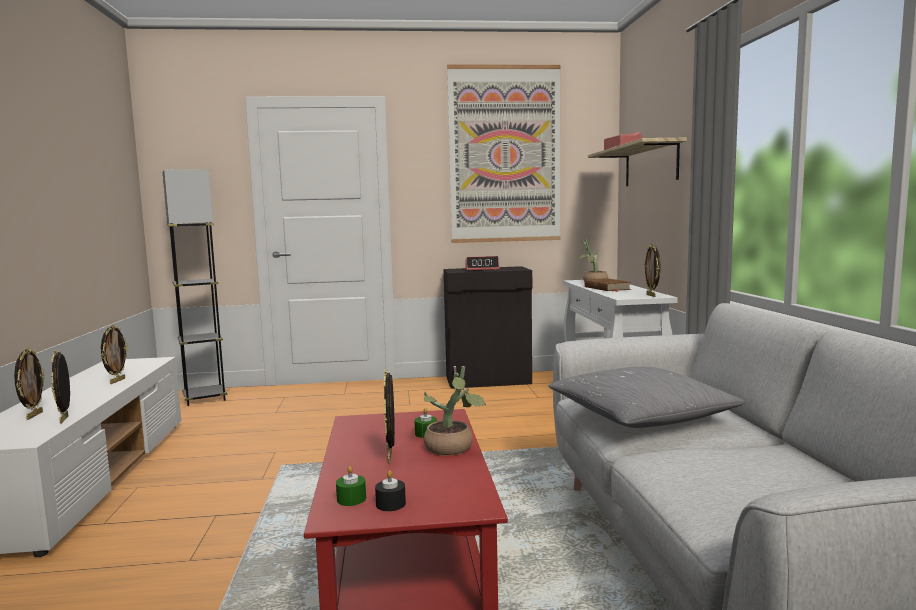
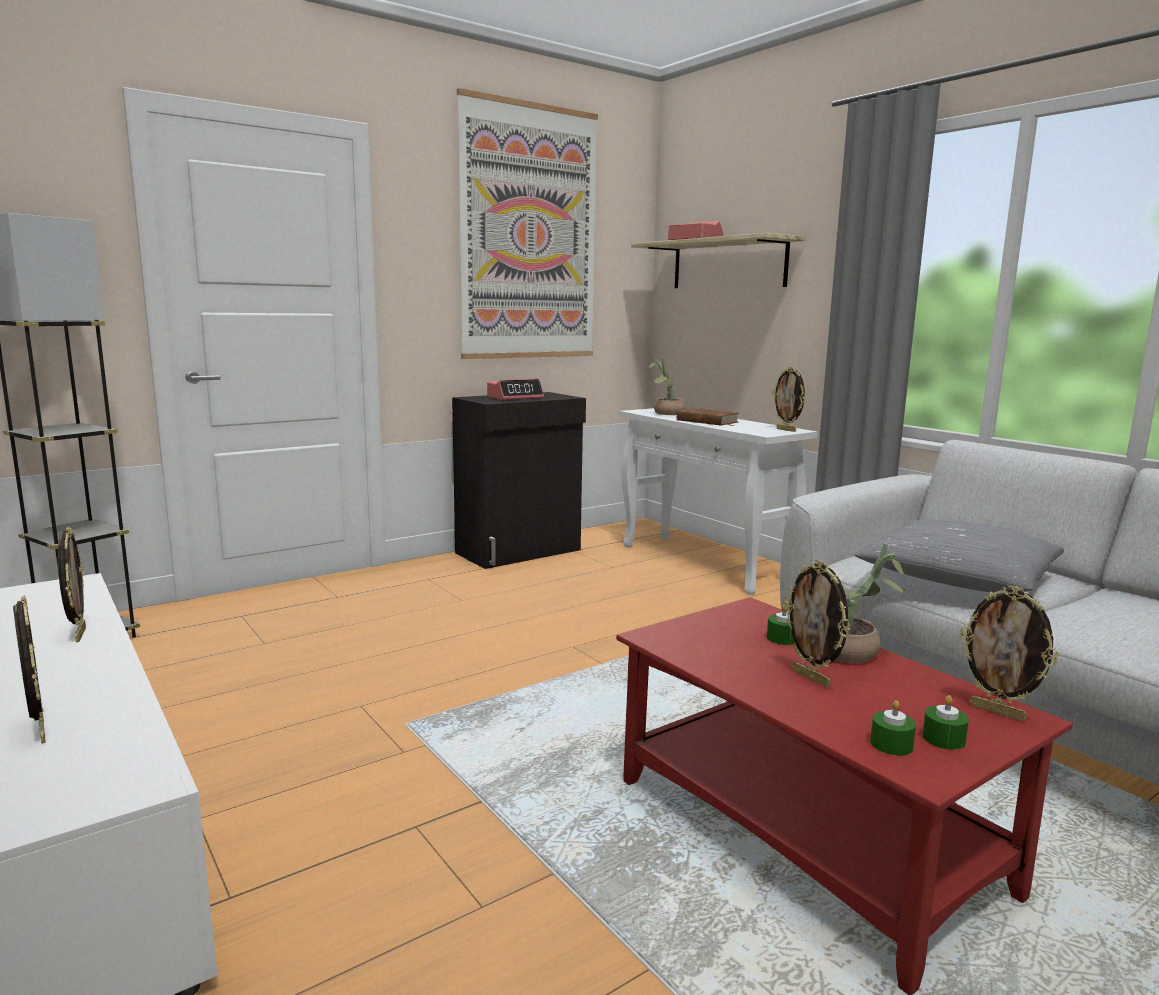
camera: 30 degrees left, 5 degrees up
(65, 419) = (136, 726): picture frame -> picture frame (998, 712)
(390, 504) = (943, 739): black candle -> green candle

